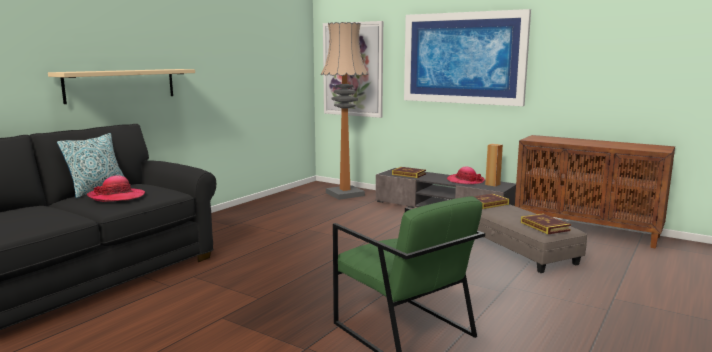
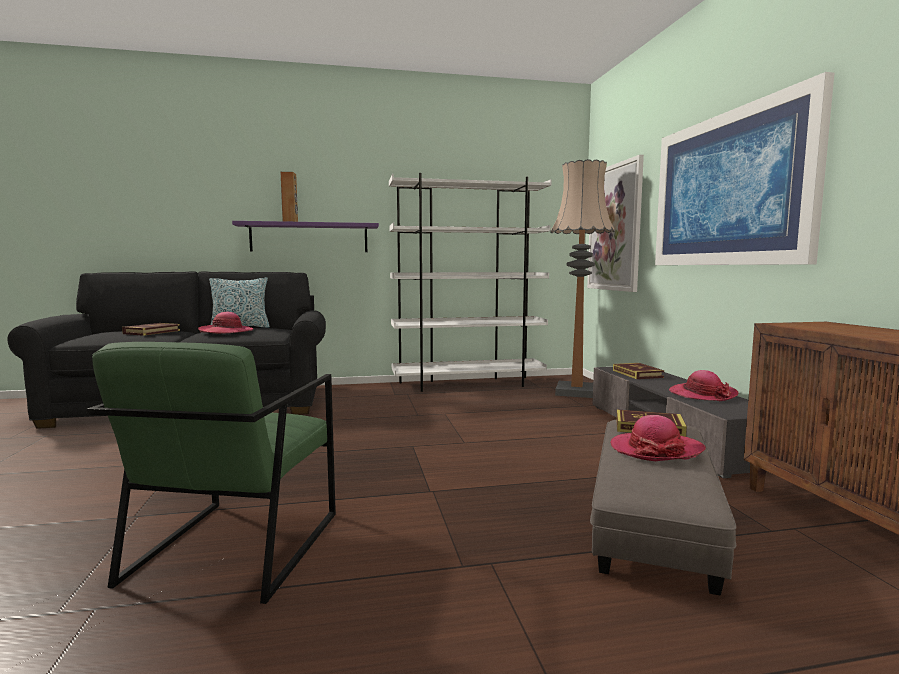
camera: 45 degrees right, 5 degrees down
(121, 85) = (309, 237): beige shelf -> purple shelf
(263, 204) = (468, 384): none -> white bookcase
(492, 184) = (737, 407): brown speaker -> brown speaker (290, 222)
(514, 213) = (656, 450): none -> hat
(545, 226) = (648, 483): book -> book (152, 332)

